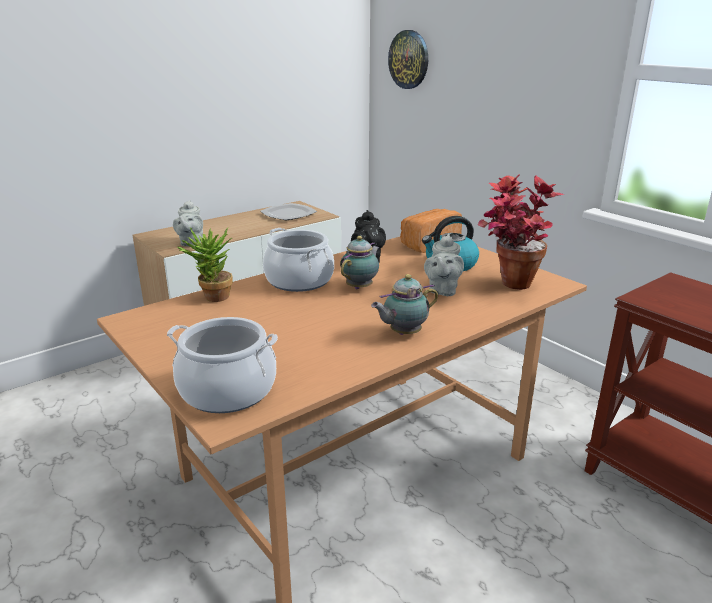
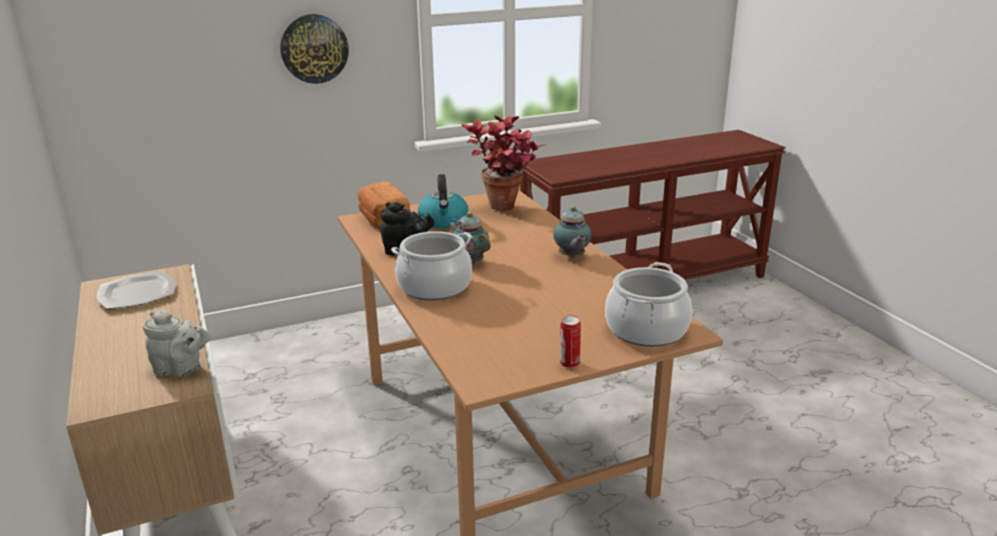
camera: 75 degrees left, 0 degrees up
(155, 353) = (569, 364): none -> can
(212, 298) = (452, 333): potted plant -> none
(409, 59) = (123, 47): wall clock -> wall clock (314, 48)
(442, 290) = (498, 232): grey teapot -> none

